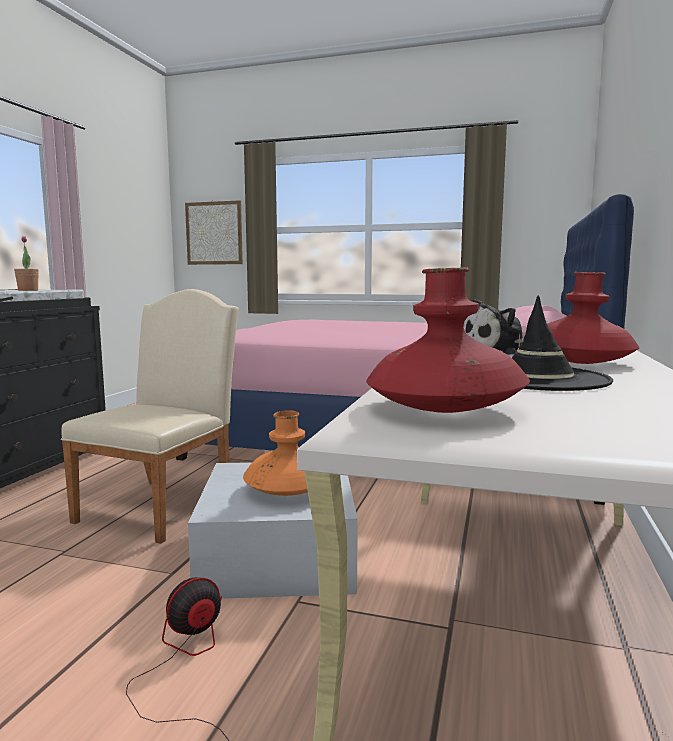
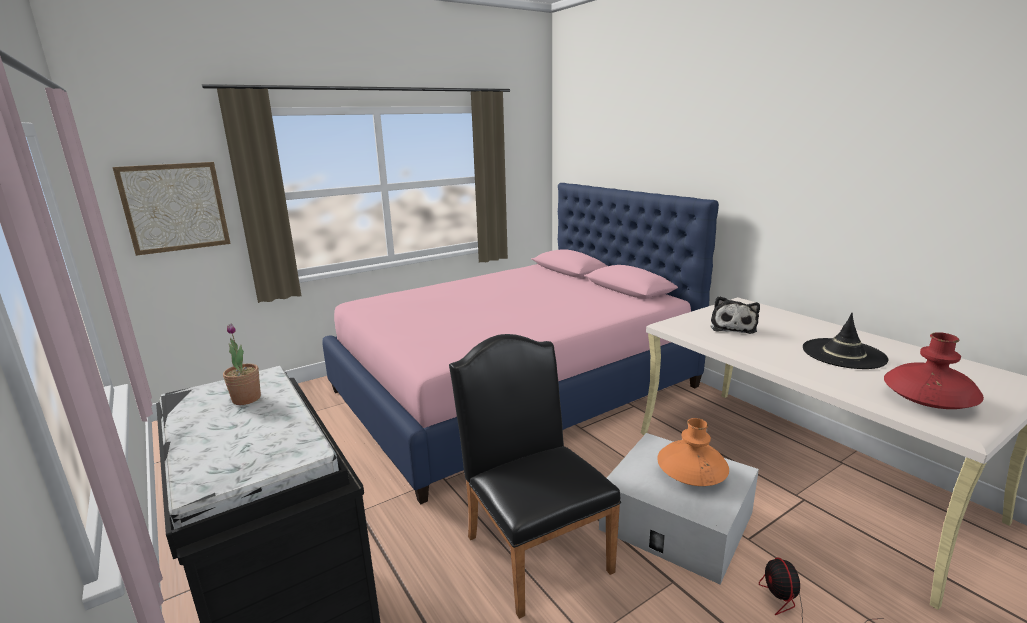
camera: 50 degrees left, 10 degrees up
(164, 505) = (533, 546): beige chair -> black chair
(580, 362) = (792, 327): red vase -> none

